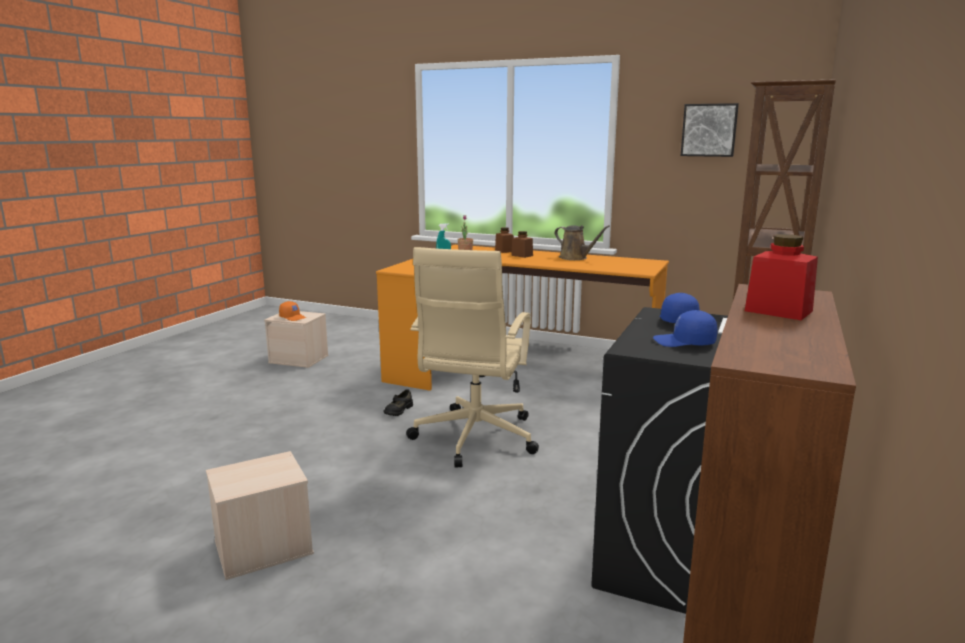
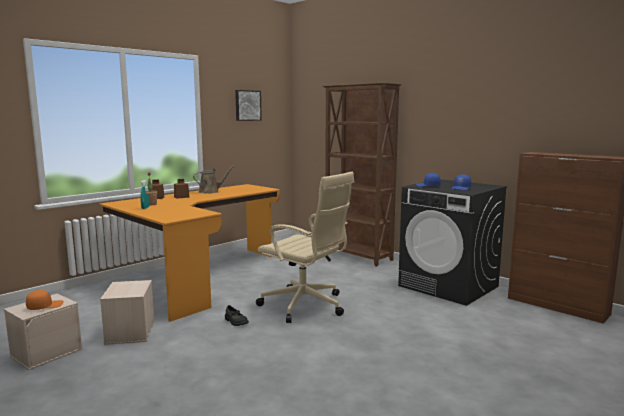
camera: 70 degrees left, 5 degrees down
(262, 548) = (413, 382): beige storage box -> beige storage box (131, 332)
(778, 311) = (560, 154): red jar -> none

